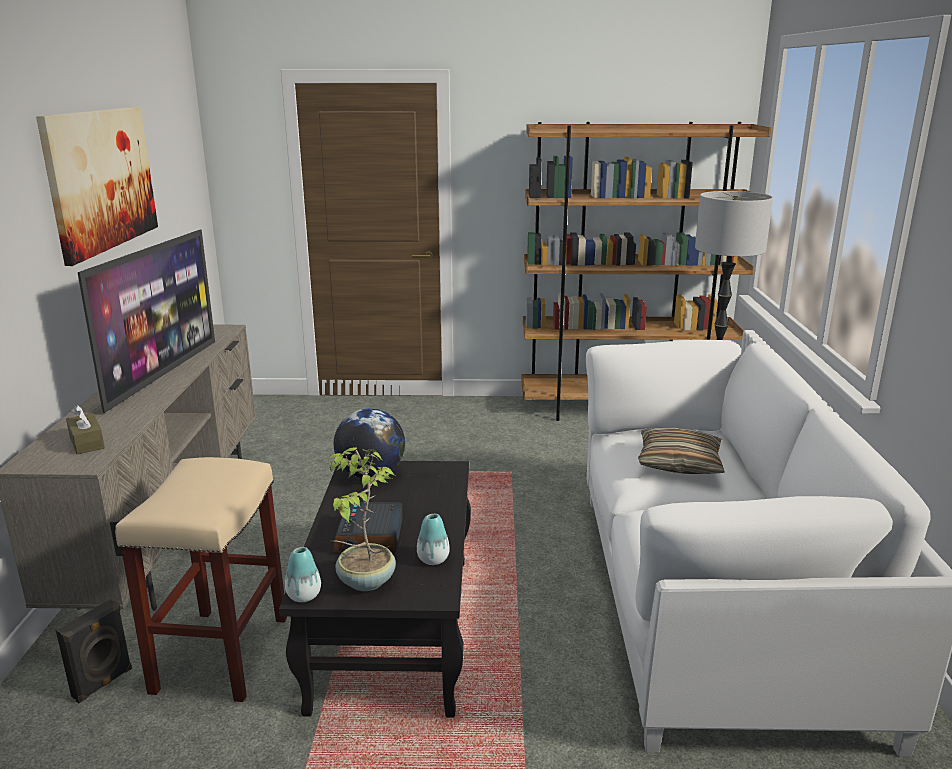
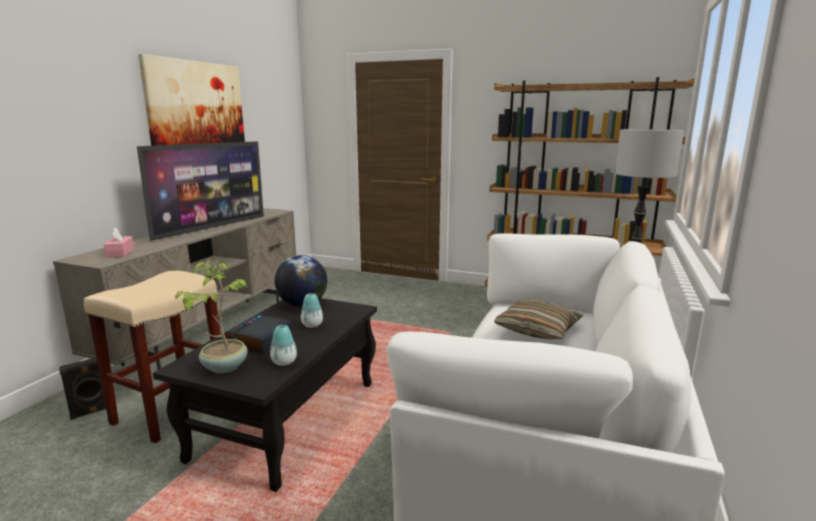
camera: 20 degrees right, 5 degrees down
(87, 442) = (120, 253): brown tissue box -> pink tissue box
(304, 596) = (176, 368): vase -> vase (312, 325)

